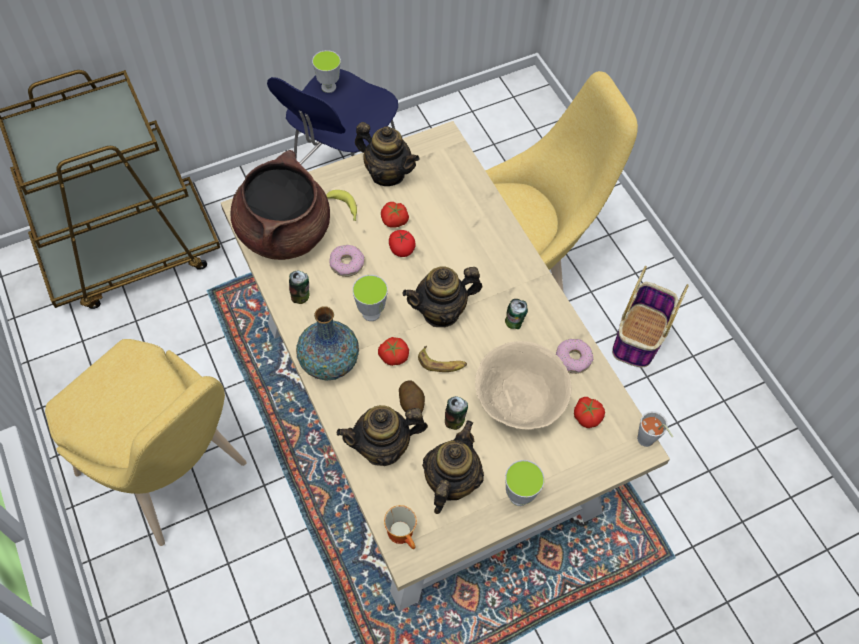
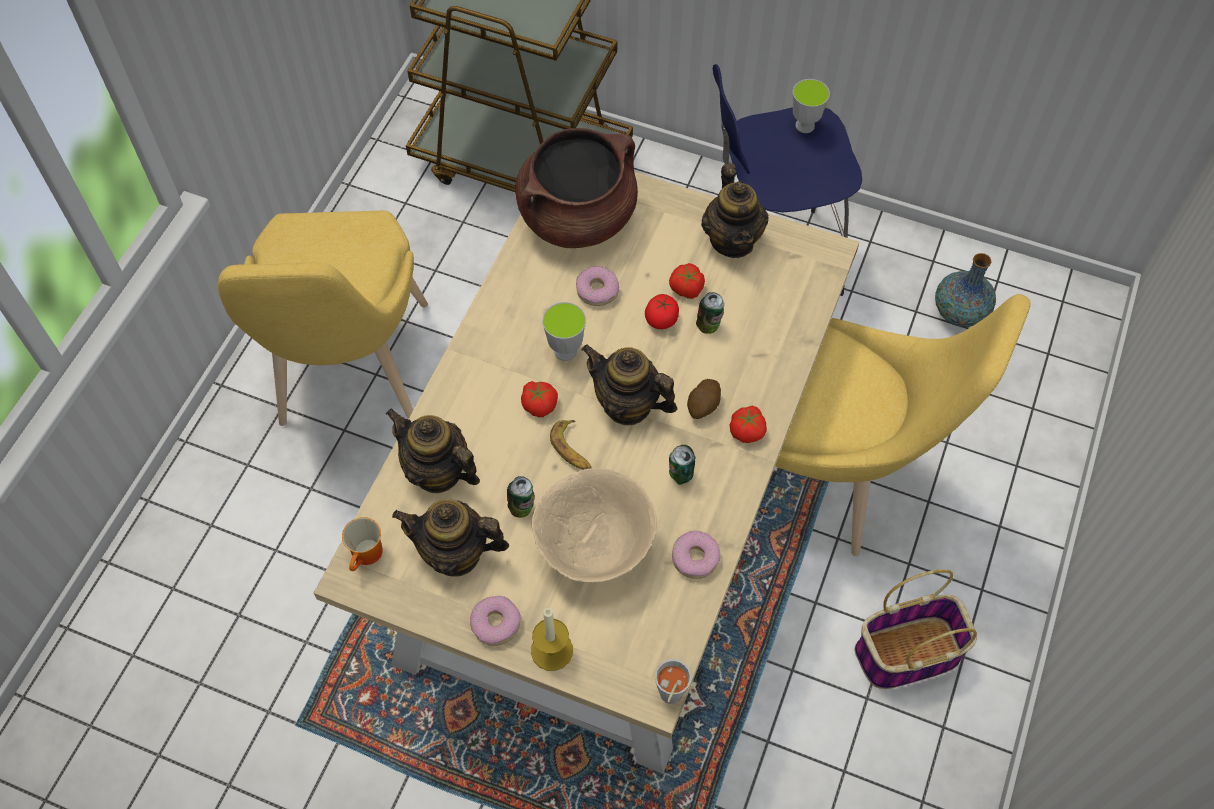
camera: 50 degrees right, 0 degrees up
(301, 296) = (525, 284): can -> can (709, 325)
(329, 362) = (480, 360): vase -> vase (959, 312)
(345, 208) = (655, 240): banana -> none
(411, 403) = (505, 458): potato -> potato (703, 406)
(450, 482) = (455, 553): teapot -> teapot turned 150 degrees counterclockwise
(519, 496) = (496, 623): cup -> donut
(564, 479) = (552, 650): none -> candle
(587, 416) = (642, 619): tomato -> tomato (747, 430)

